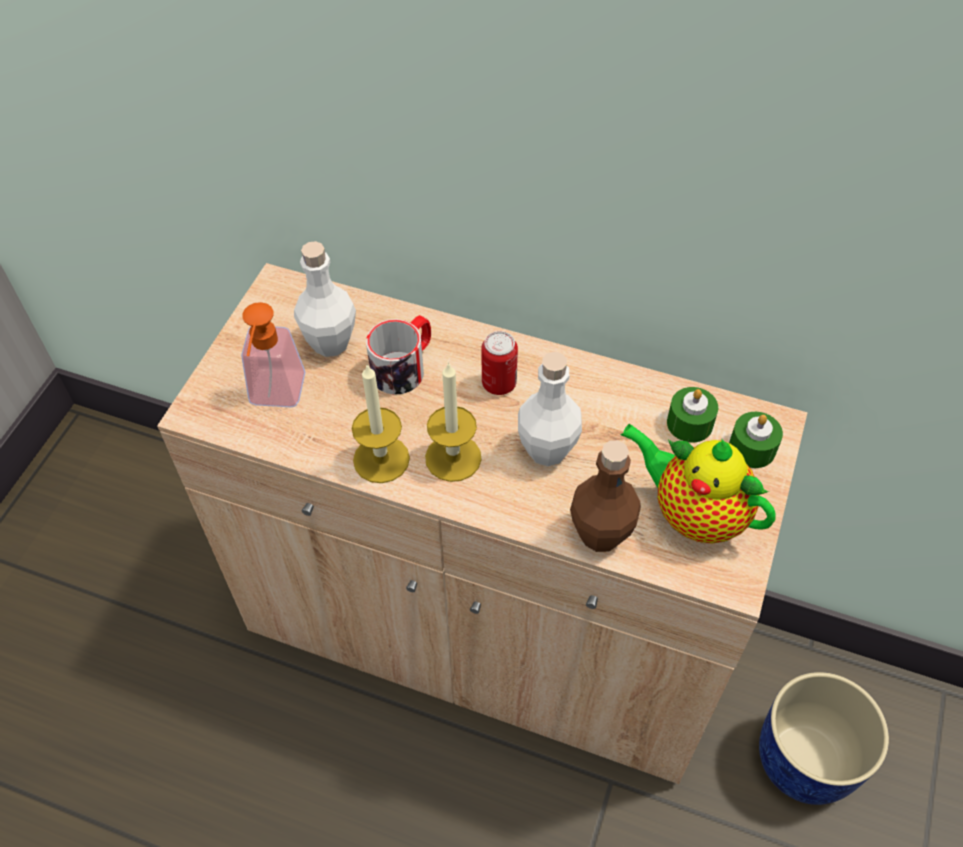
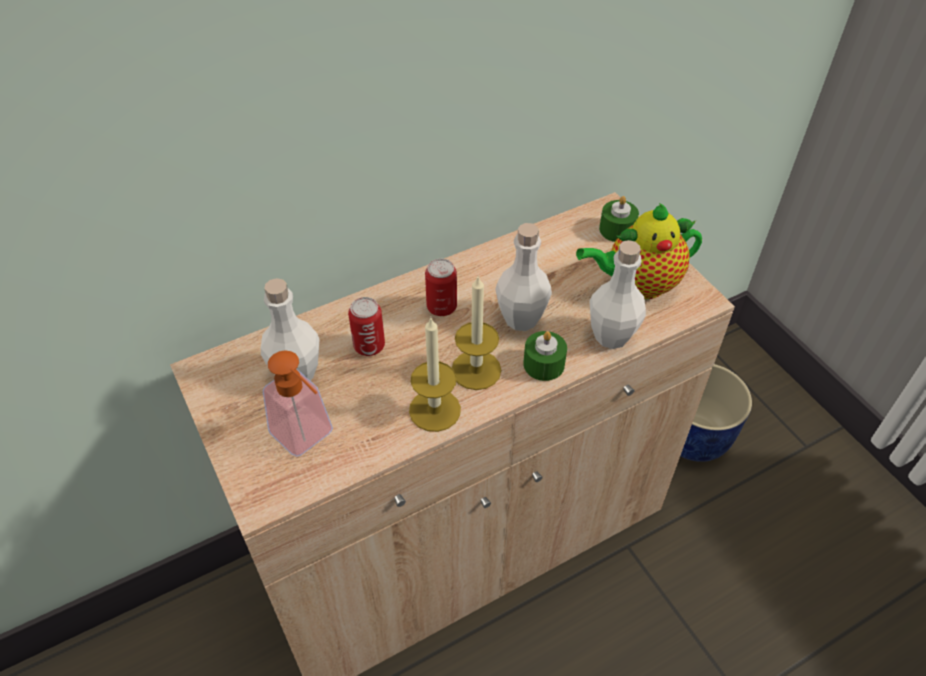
camera: 50 degrees left, 5 degrees down
(404, 366) = (369, 346): mug -> can
(600, 534) = (611, 336): brown bottle -> white bottle
(689, 423) = (571, 242): green candle -> green candle (544, 364)

